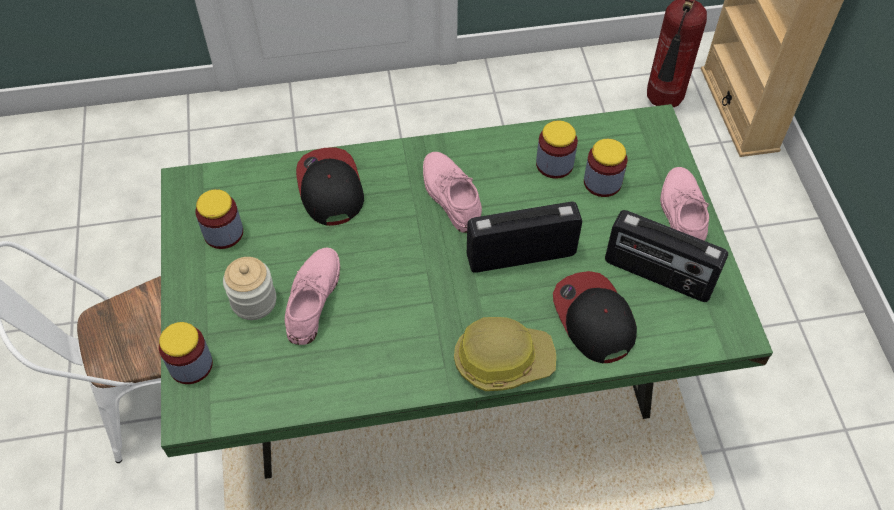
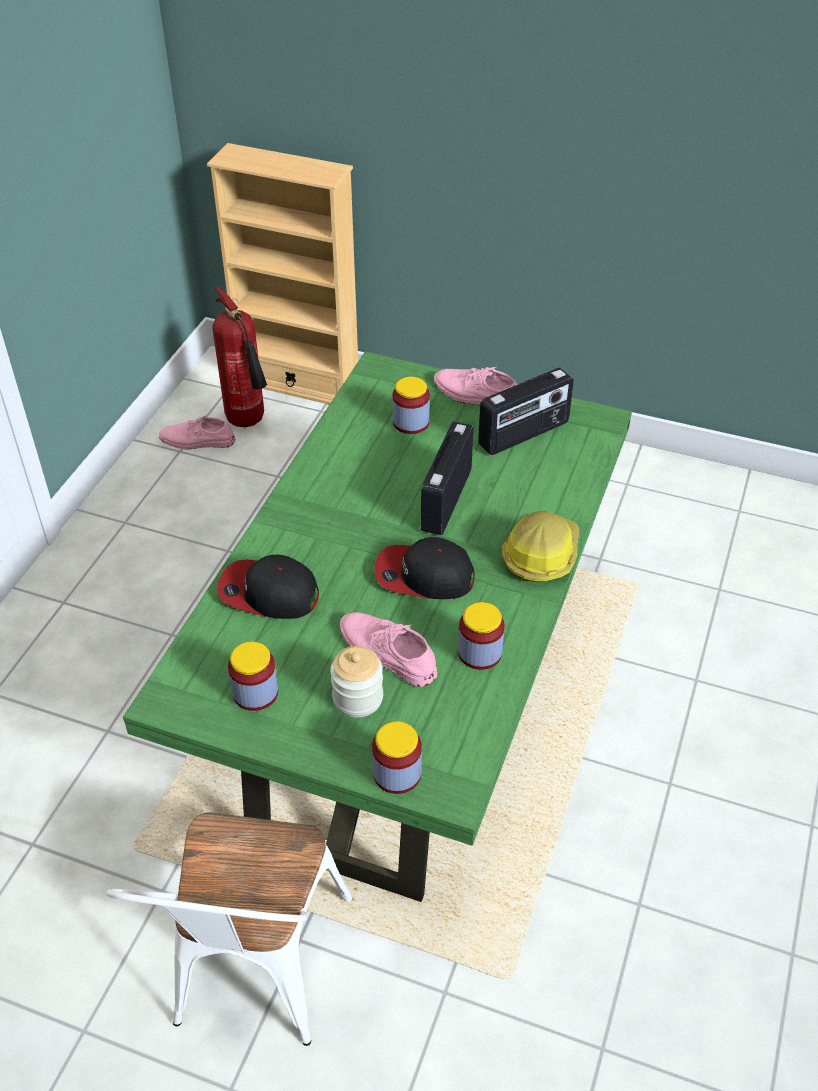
camera: 60 degrees left, 10 degrees down
(450, 194) = (346, 516): pink shoe -> pink shoe (197, 440)
(554, 164) = (368, 440): jar -> jar (480, 653)
(593, 318) = (538, 486): cap -> cap (424, 575)

